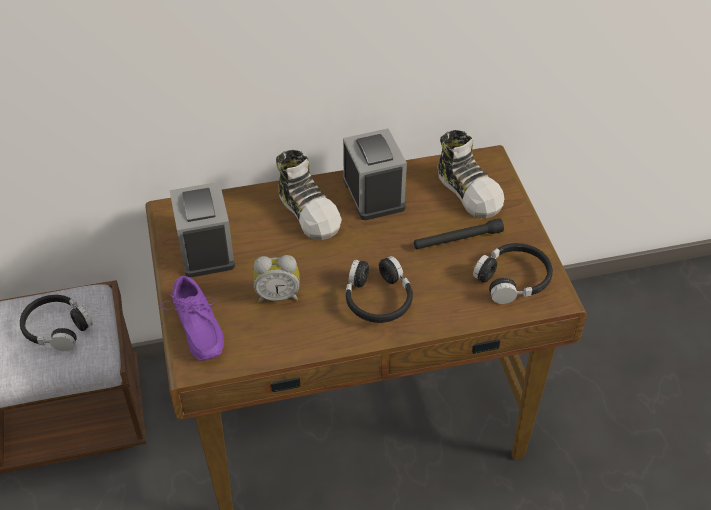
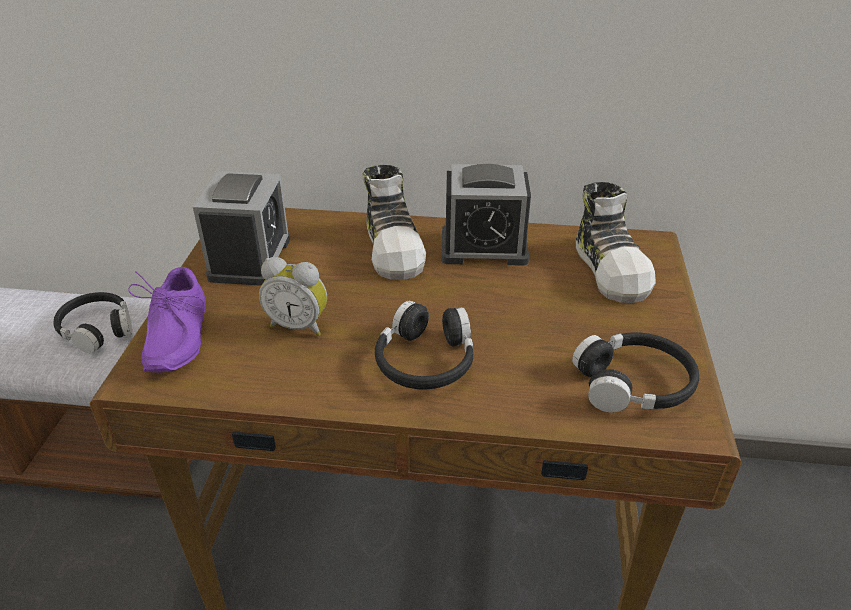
camera: 20 degrees right, 10 degrees down
(373, 193) = (484, 247): alarm clock -> alarm clock turned 90 degrees clockwise
(457, 239) = (572, 318): black flashlight -> none

